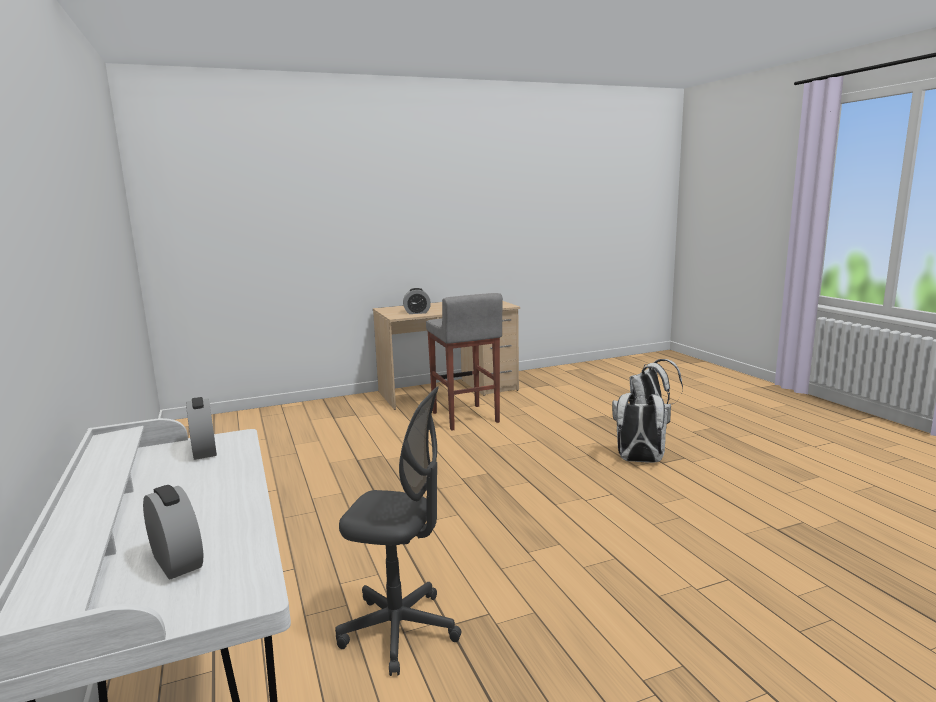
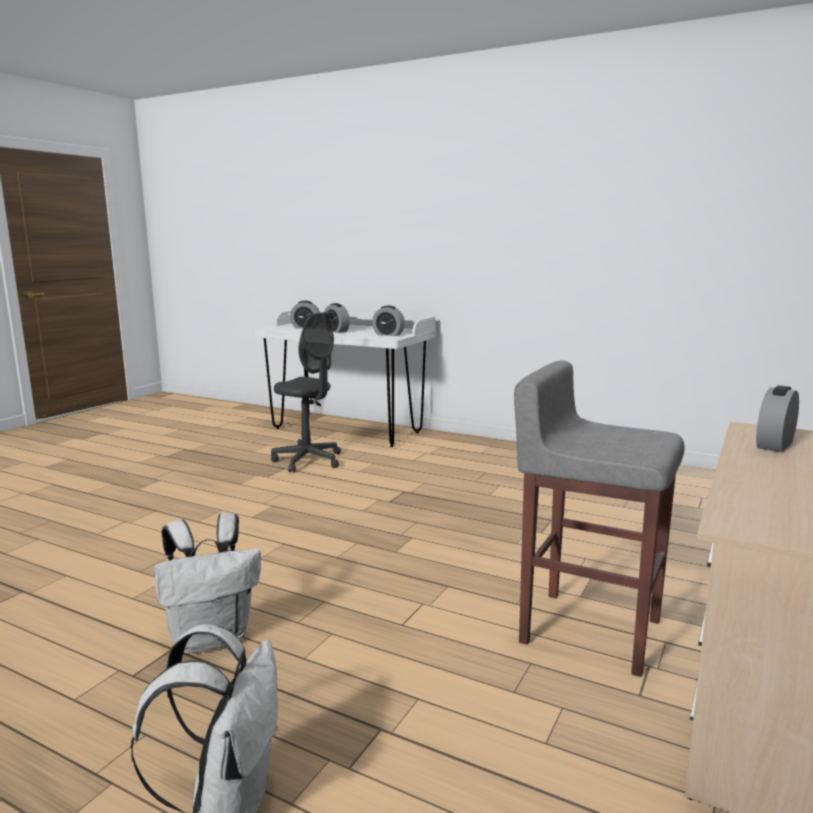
camera: 140 degrees right, 0 degrees up
(208, 500) = (336, 331): none -> alarm clock
(399, 630) = (308, 461): grey office chair -> grey office chair turned 120 degrees counterclockwise

